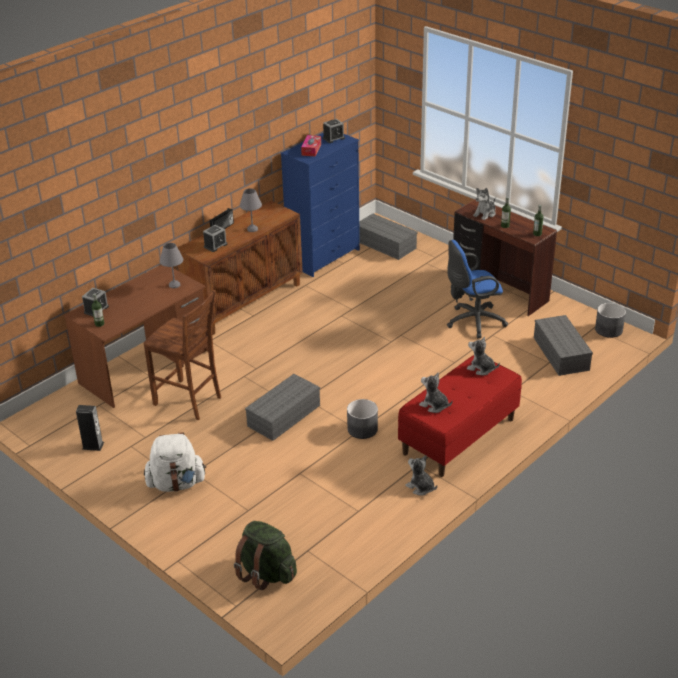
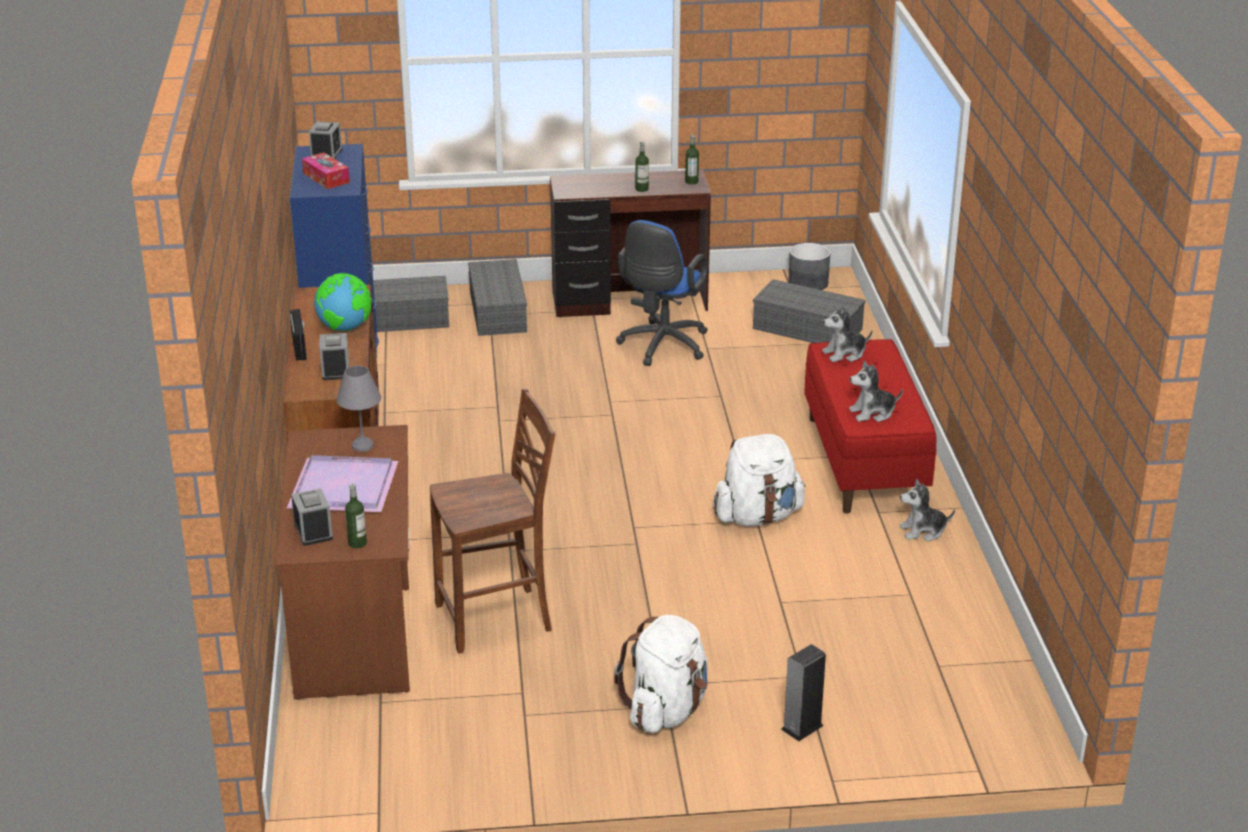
camera: 50 degrees left, 5 degrees down
(93, 445) = (471, 749): speaker -> speaker (802, 727)
(136, 299) = (345, 489): none -> purple tray
(253, 229) = (345, 328): grey table lamp -> globe
(266, 573) = (943, 718): green backpack -> none
(284, 415) = (643, 558): grey storage box -> grey storage box (496, 310)
(362, 429) = (757, 516): grey planter -> white backpack
(485, 214) = (595, 187): plush toy -> none

